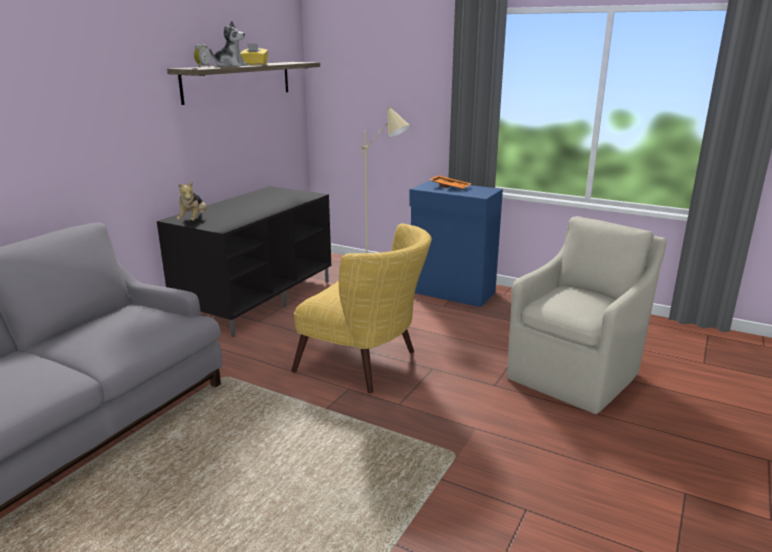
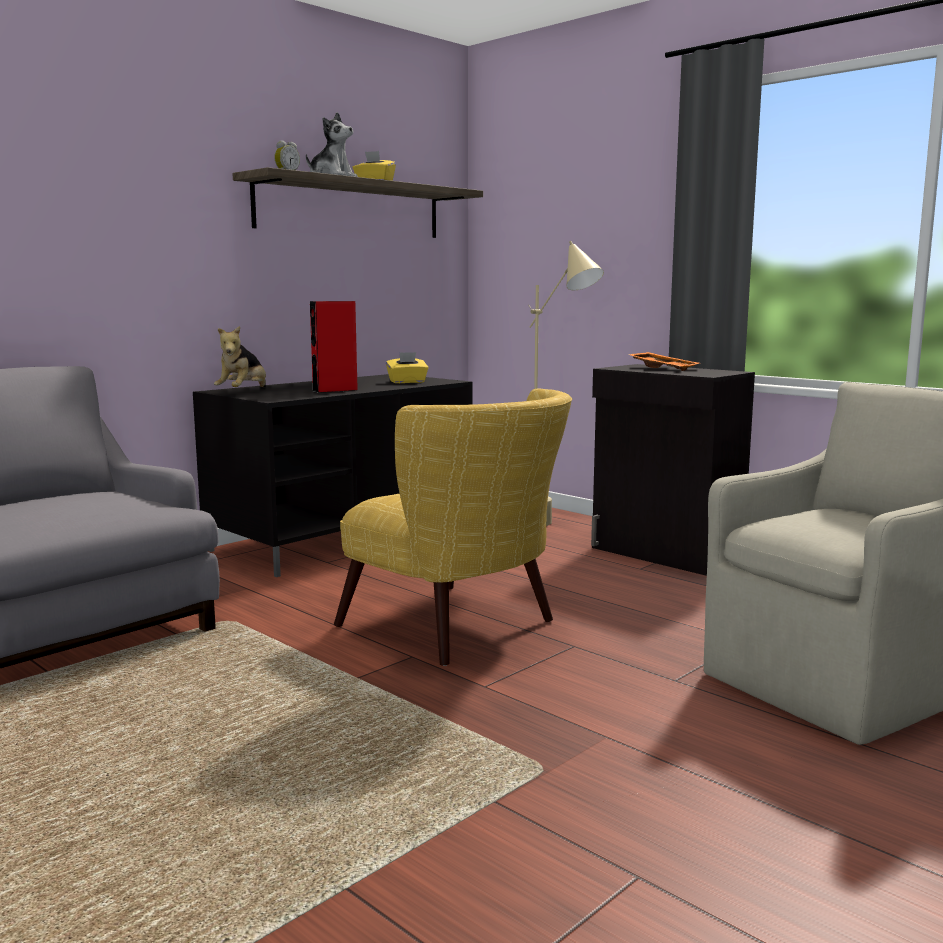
camera: 15 degrees right, 10 degrees down
(252, 213) = (335, 390): none -> red speaker
(289, 198) = (407, 382): none -> yellow tissue box
(452, 292) = (665, 554): blue cabinet -> black cabinet

